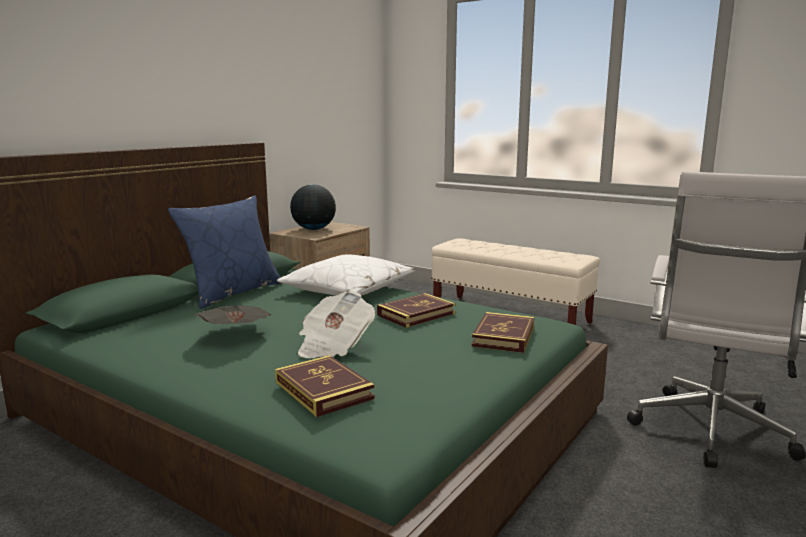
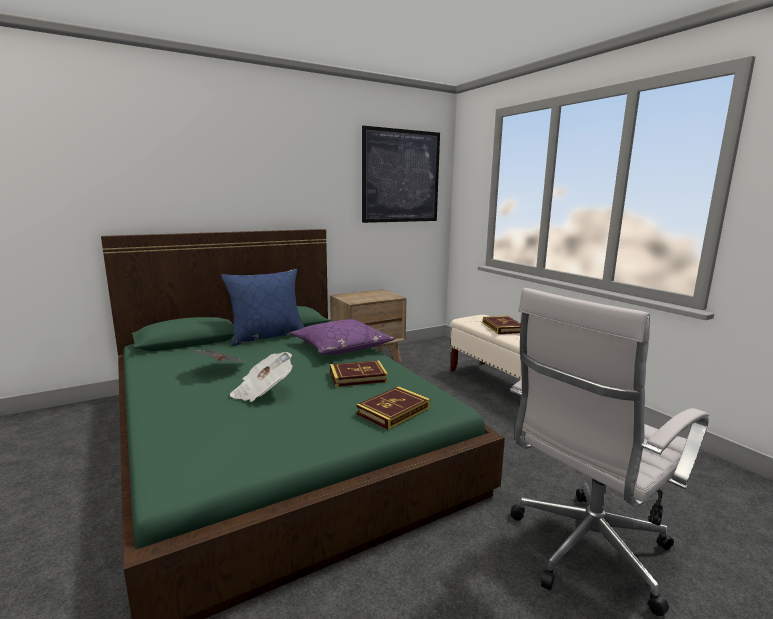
camera: 25 degrees right, 0 degrees up
(313, 229) = (363, 295): globe -> none
(323, 390) = (203, 426): book -> book (502, 327)
(336, 73) = (401, 176): none -> picture
(348, 289) = (342, 347): white pillow -> purple pillow

